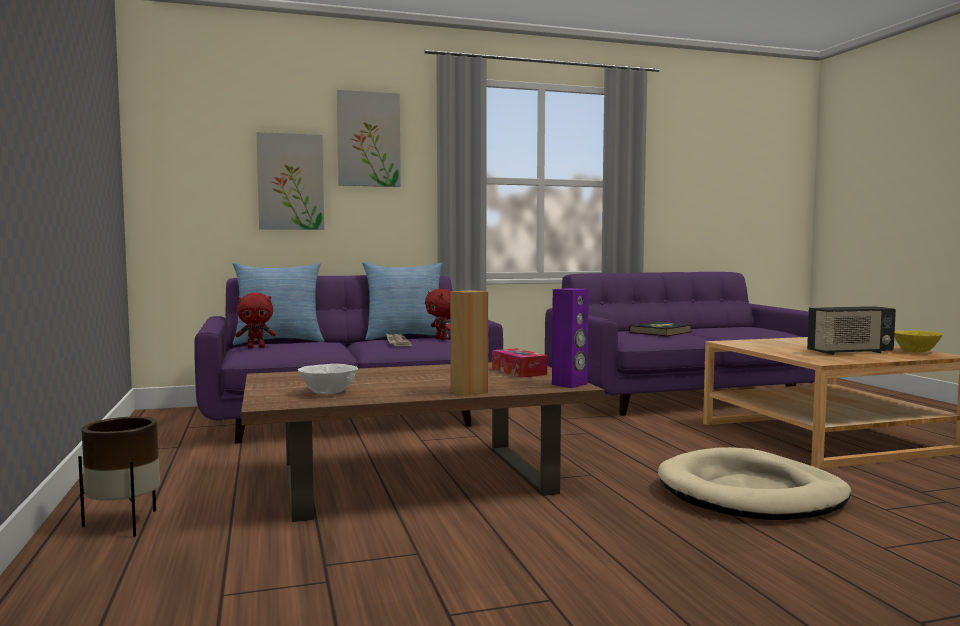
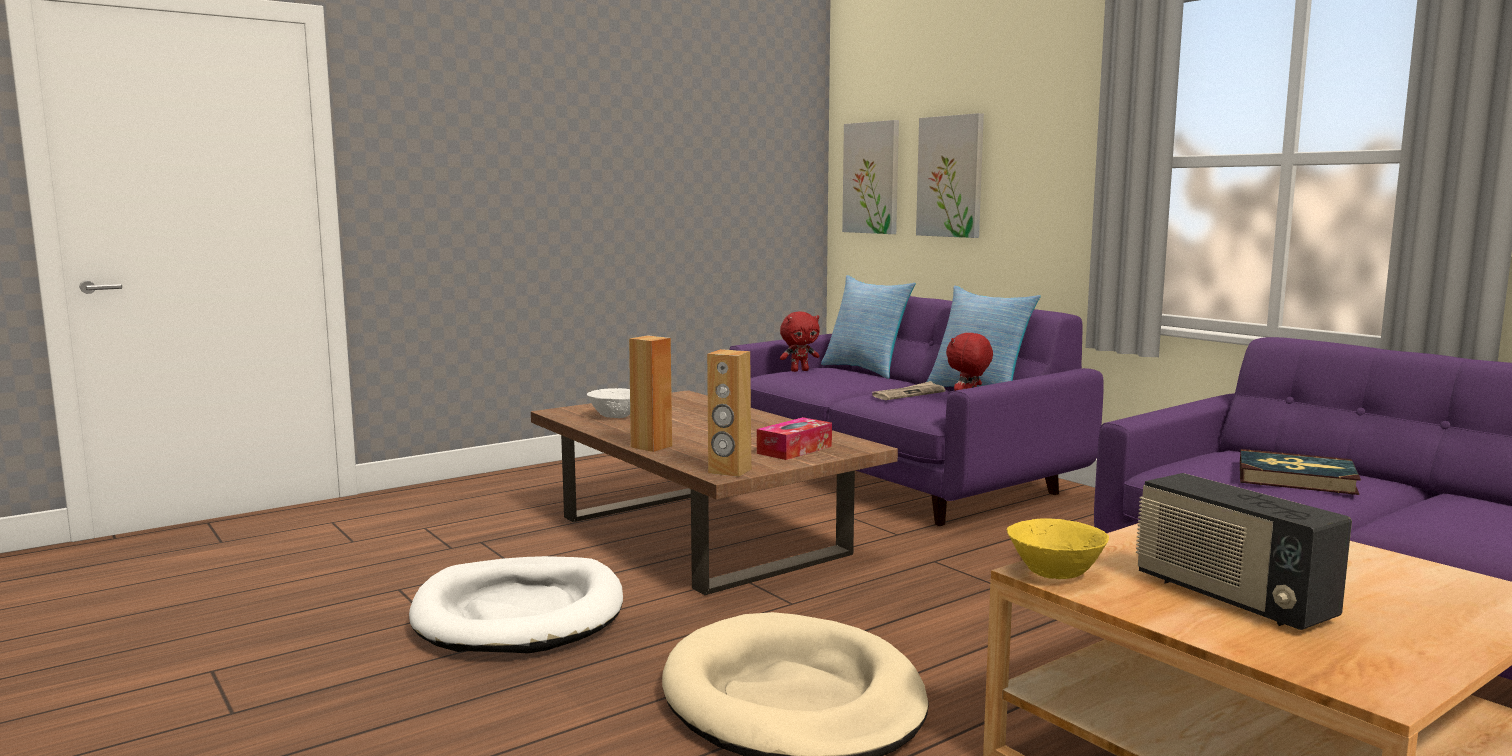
camera: 70 degrees right, 5 degrees up
(124, 524) = (538, 480): brown planter -> none
(256, 347) = (799, 370): red plush toy -> red plush toy turned 75 degrees counterclockwise
(368, 139) = (1033, 112): picture -> picture (872, 178)
(563, 557) = (519, 613): none -> white dog bed
(570, 384) = (729, 471): purple speaker -> brown speaker
(915, 351) = (1386, 664): yellow bowl -> yellow bowl (1054, 574)

